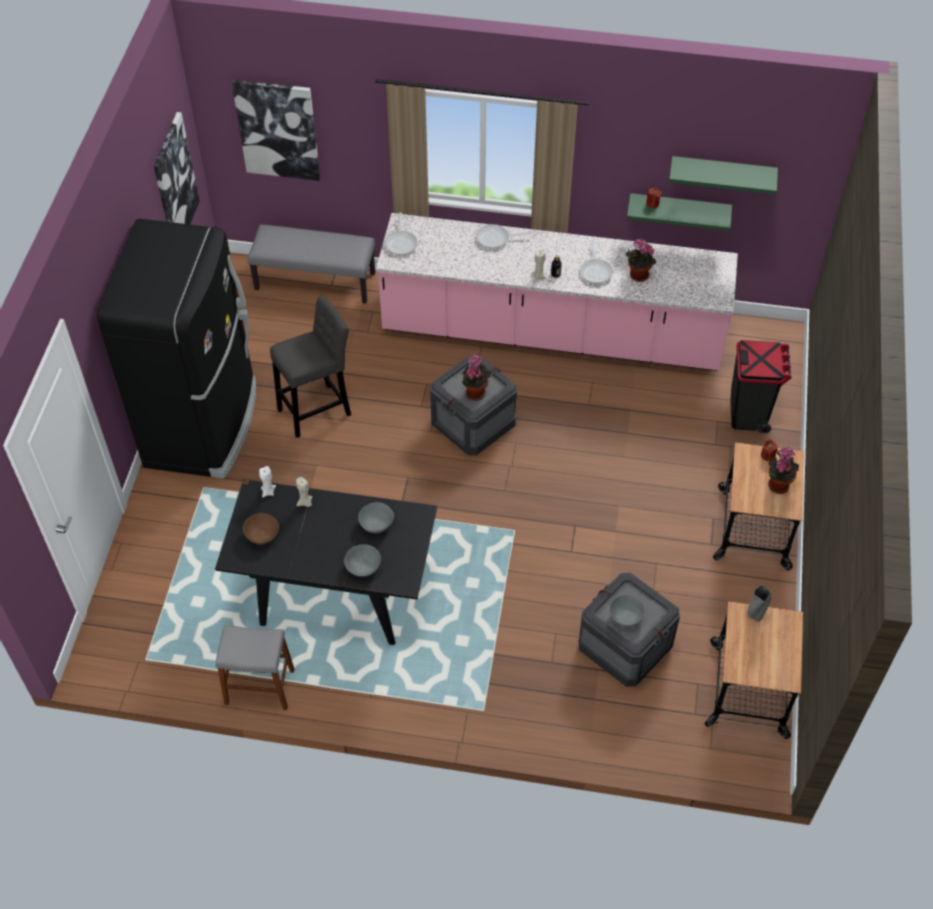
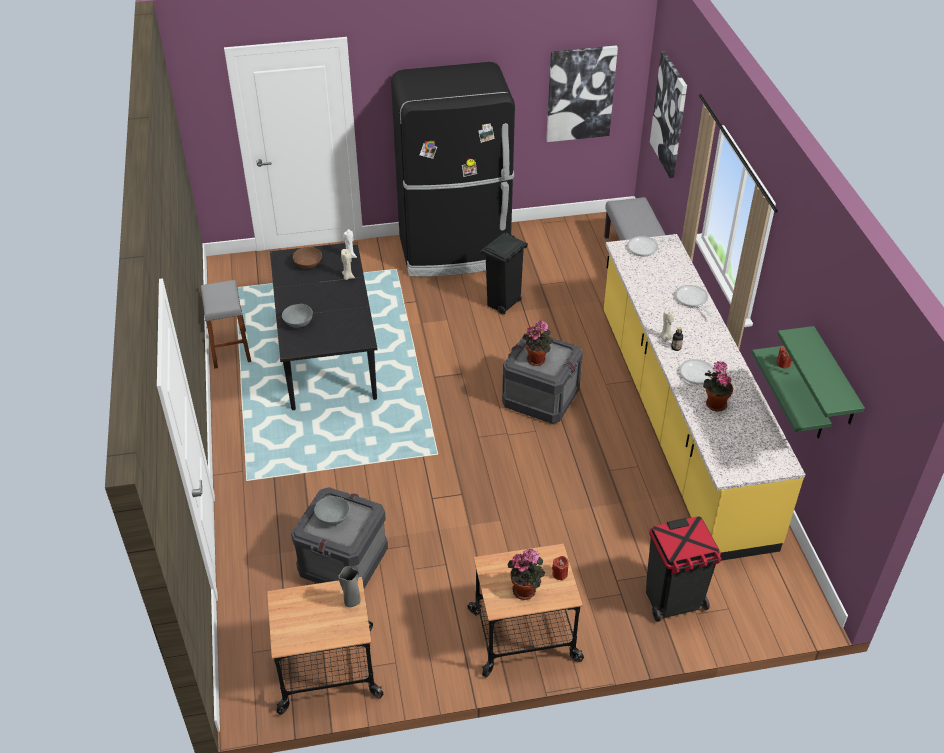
camera: 70 degrees right, 10 degrees down
(318, 410) = (503, 304): grey stool -> black trash can
(376, 524) = (343, 318): grey bowl -> none
(552, 333) = (680, 423): pink counter -> yellow counter

